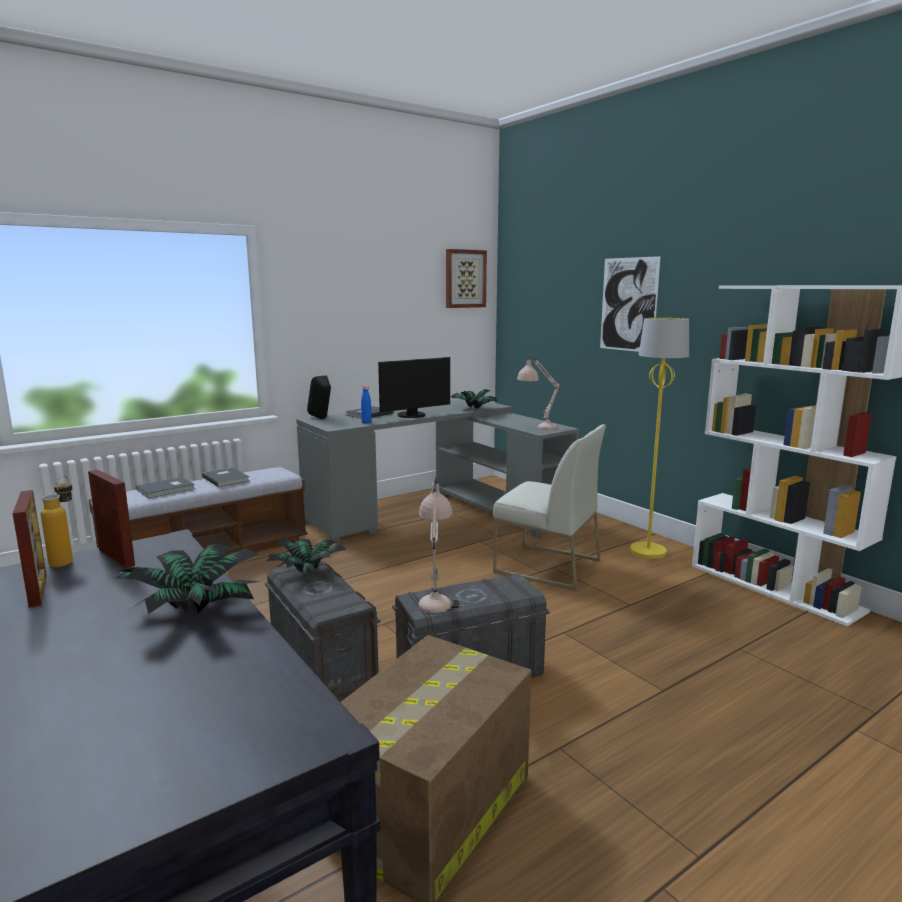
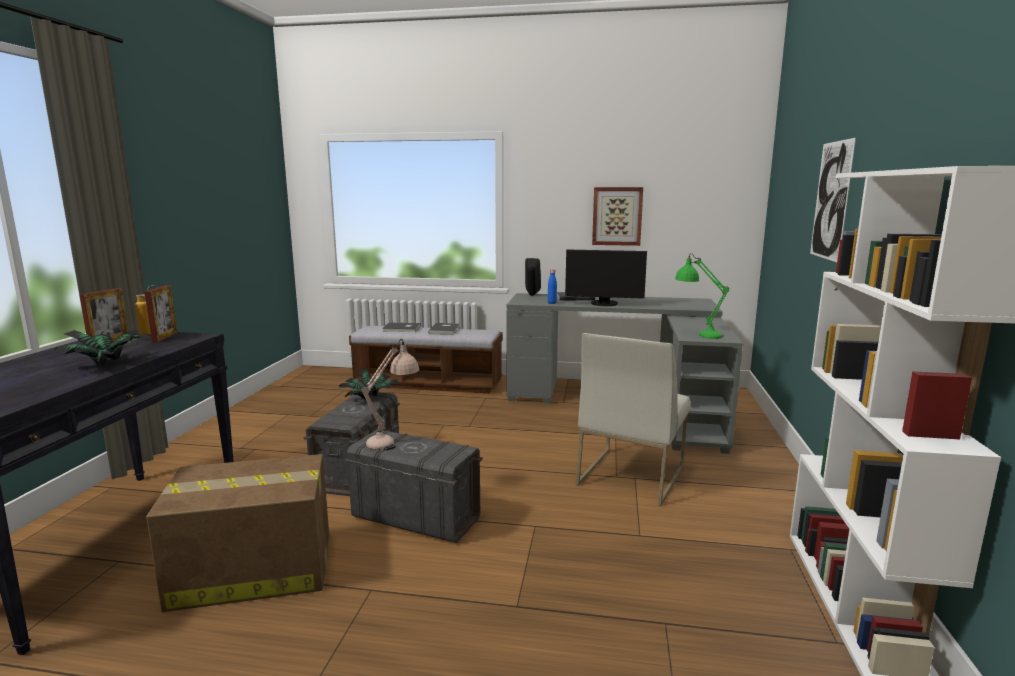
camera: 45 degrees right, 0 degrees up
(465, 279) = (723, 172): picture -> picture (617, 216)
(473, 408) = (676, 307): potted plant -> none
(537, 428) = (697, 334): beige table lamp -> green table lamp
(546, 566) = (630, 475): white chair -> white chair turned 45 degrees clockwise
(648, 551) = (767, 504): yellow floor lamp -> none

